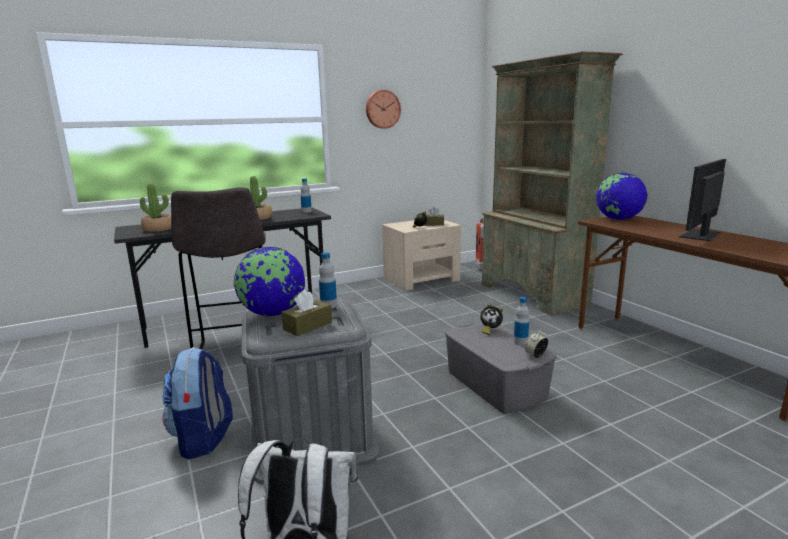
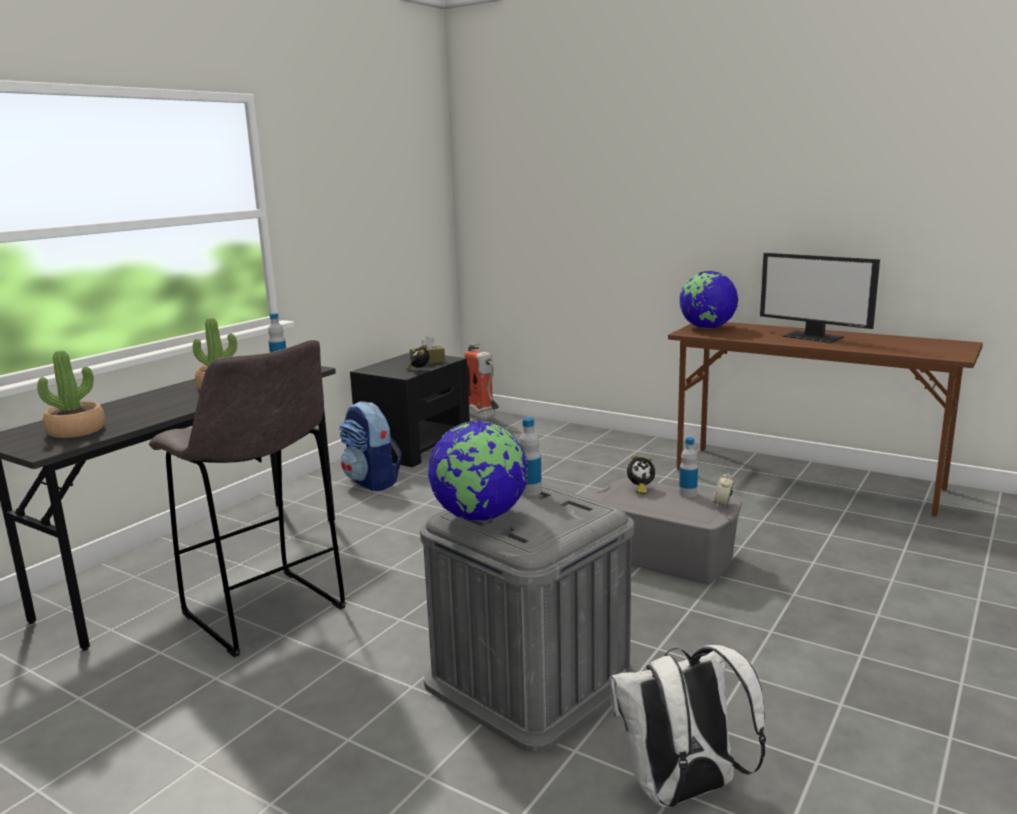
camera: 30 degrees left, 0 degrees up
(203, 438) = (386, 734): backpack -> backpack (372, 482)
(307, 326) = (555, 520): brown tissue box -> none
(382, 109) = (335, 193): wall clock -> none
(422, 279) = (415, 446): beige nightstand -> black nightstand
(533, 294) = (583, 439): green bookcase -> none
(701, 235) = (814, 337): monitor -> monitor turned 60 degrees counterclockwise

